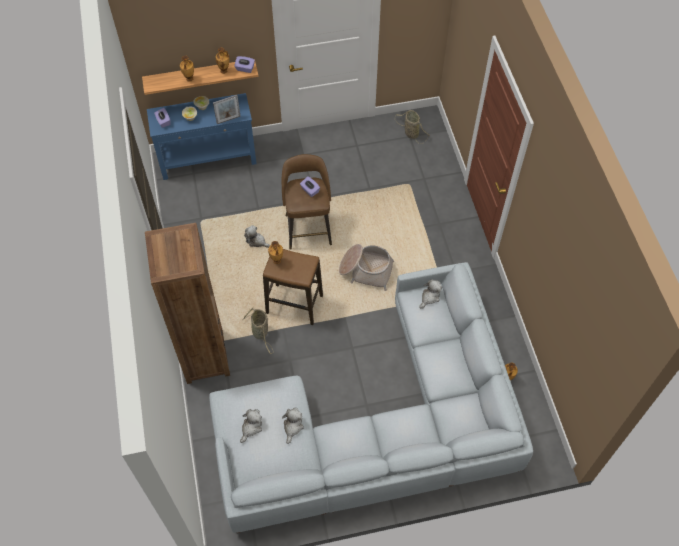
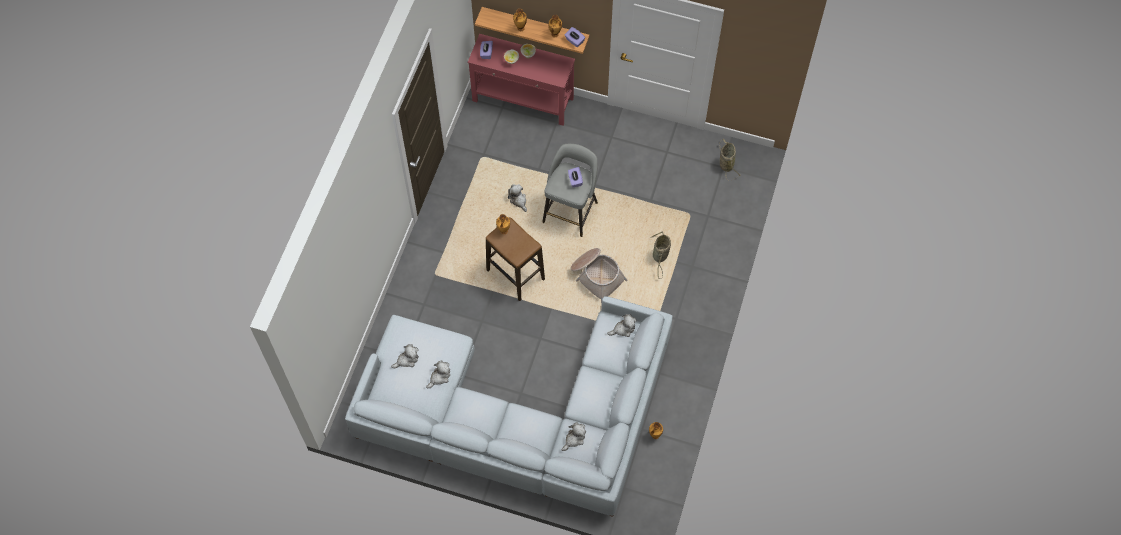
camera: 30 degrees right, 5 degrees up
(205, 357) = (414, 282): brown bookcase -> none
(208, 159) = (523, 100): blue console table -> red console table
(228, 120) = (543, 78): picture frame -> none
(260, 333) = (472, 285): basket -> basket (660, 256)
(308, 228) = (571, 211): brown stool -> grey stool
(453, 416) = (574, 439): none -> plush toy

